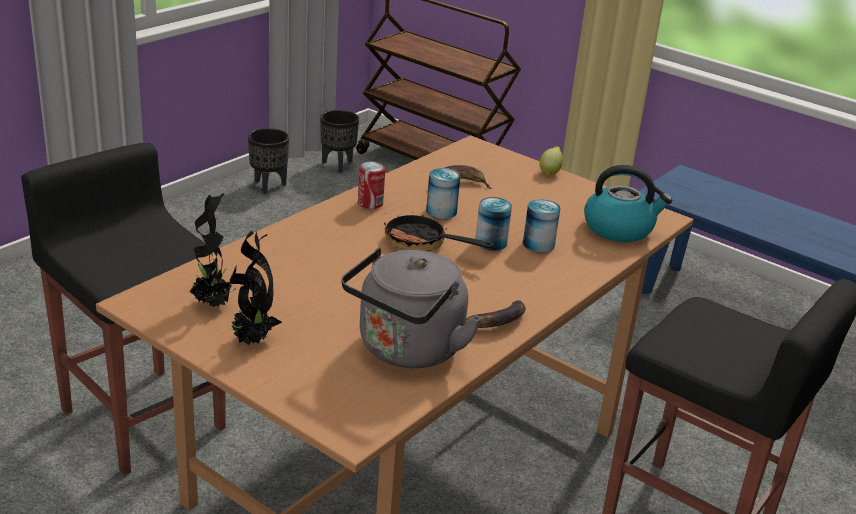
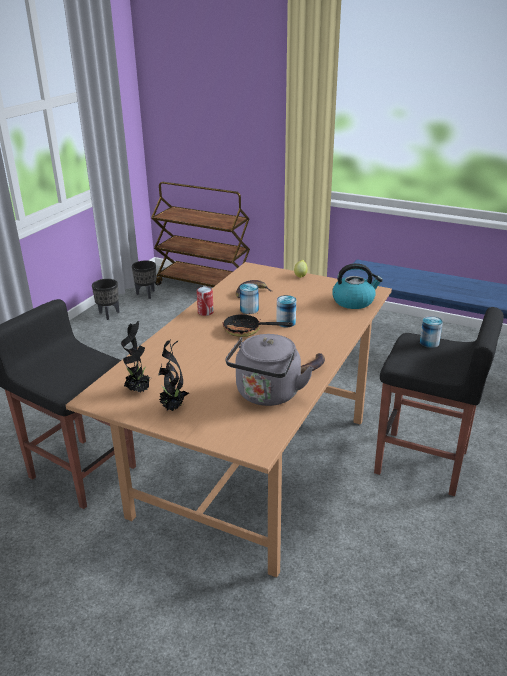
camera: 10 degrees left, 0 degrees up
(538, 244) = (313, 318): can -> can (429, 343)

